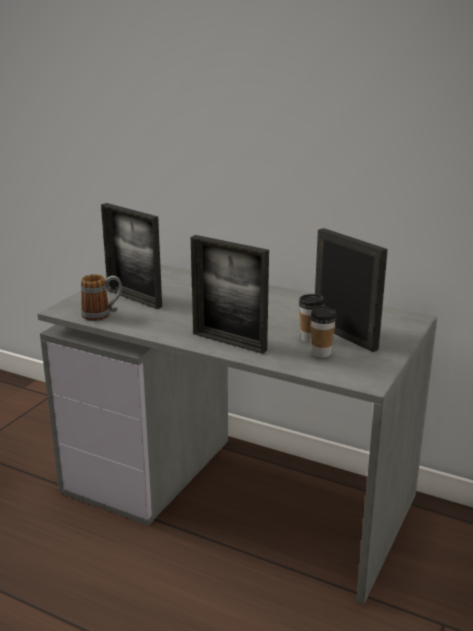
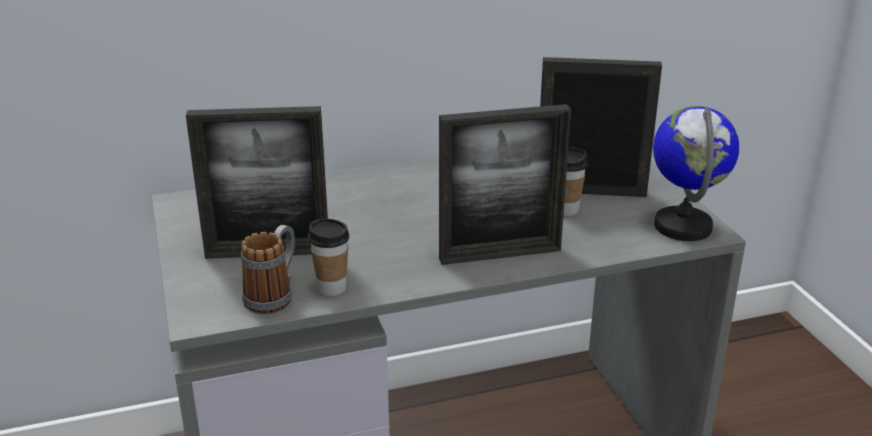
camera: 45 degrees left, 5 degrees up
(321, 353) = (609, 221): cup -> cup (332, 288)
(360, 374) = (683, 226): none -> globe

